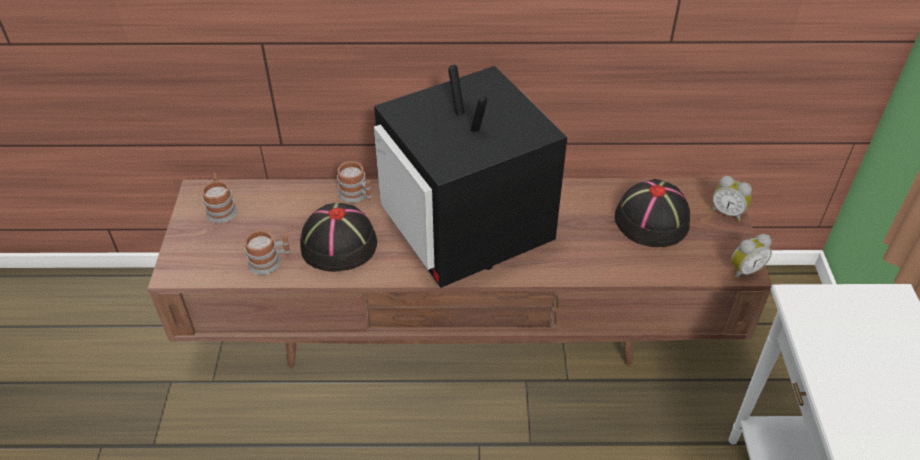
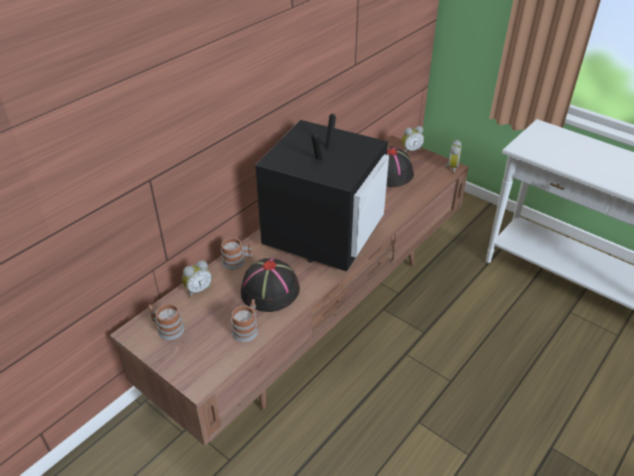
camera: 50 degrees left, 5 degrees down
(290, 195) = (198, 289): none -> alarm clock
(468, 232) = (323, 235): television -> television turned 75 degrees counterclockwise

